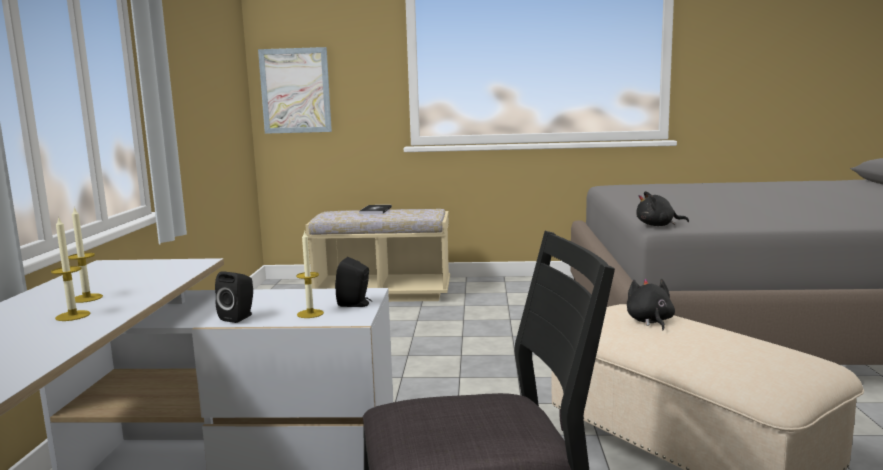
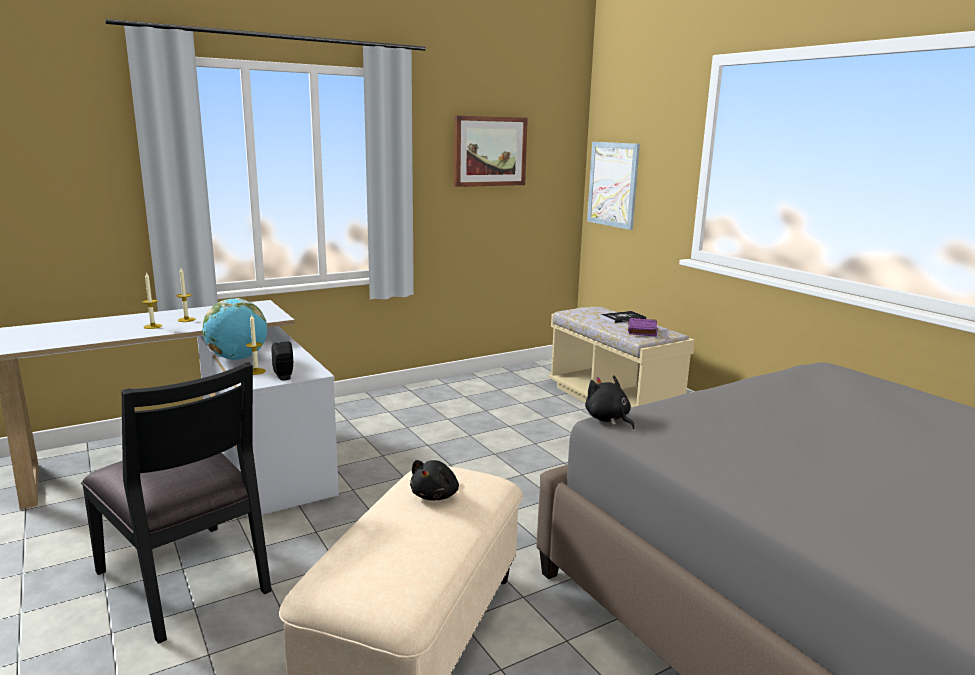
camera: 55 degrees right, 5 degrees up
(199, 54) = (490, 151): none -> picture
(239, 317) = (238, 358): black speaker -> globe
(416, 212) = (642, 330): none -> purple book
(649, 321) = (436, 495): black plush toy -> black plush toy turned 150 degrees clockwise

